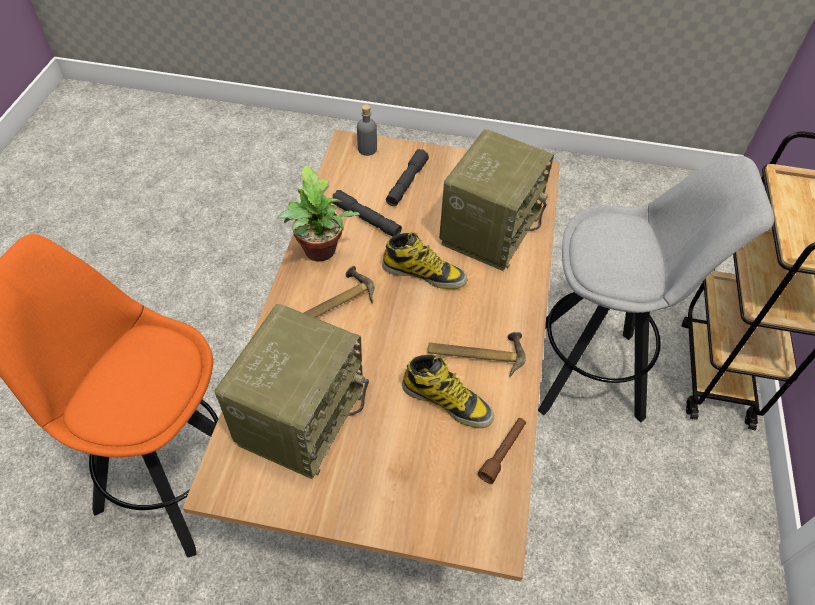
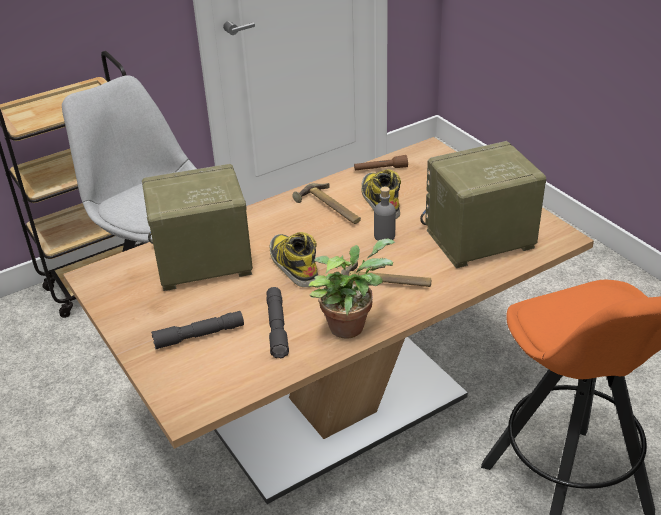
camera: 130 degrees left, 15 degrees down
(367, 149) = (179, 392): grey bottle -> grey bottle (384, 236)

